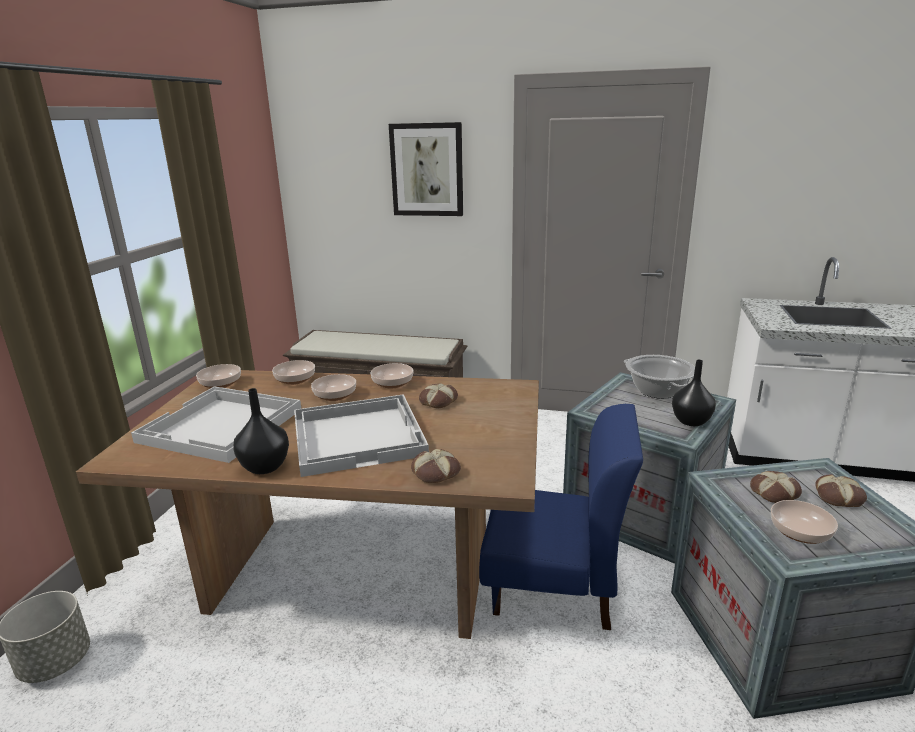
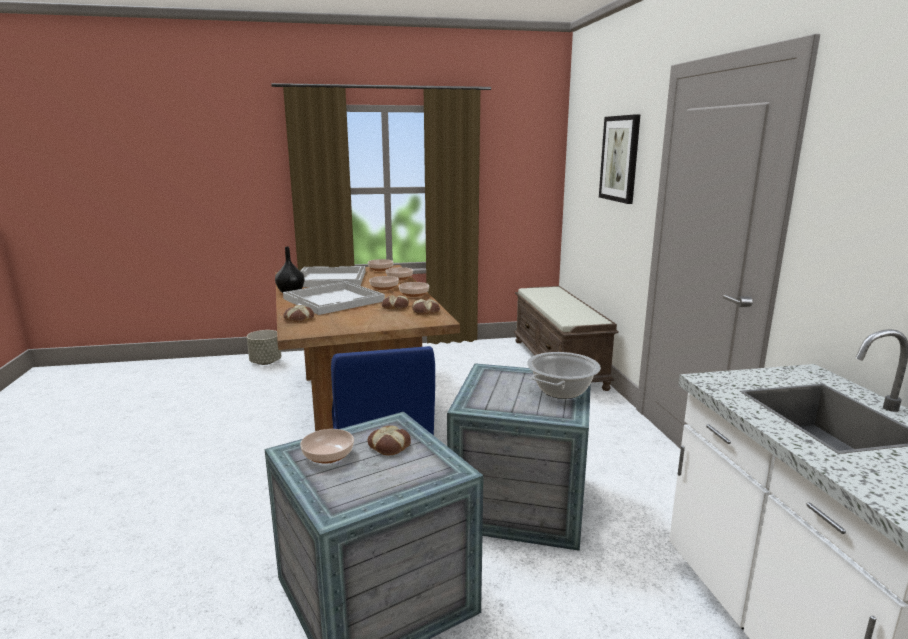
camera: 65 degrees right, 5 degrees down
(690, 421) = (504, 408): black vase -> none
(839, 496) = (399, 476): bread -> bread (425, 311)

